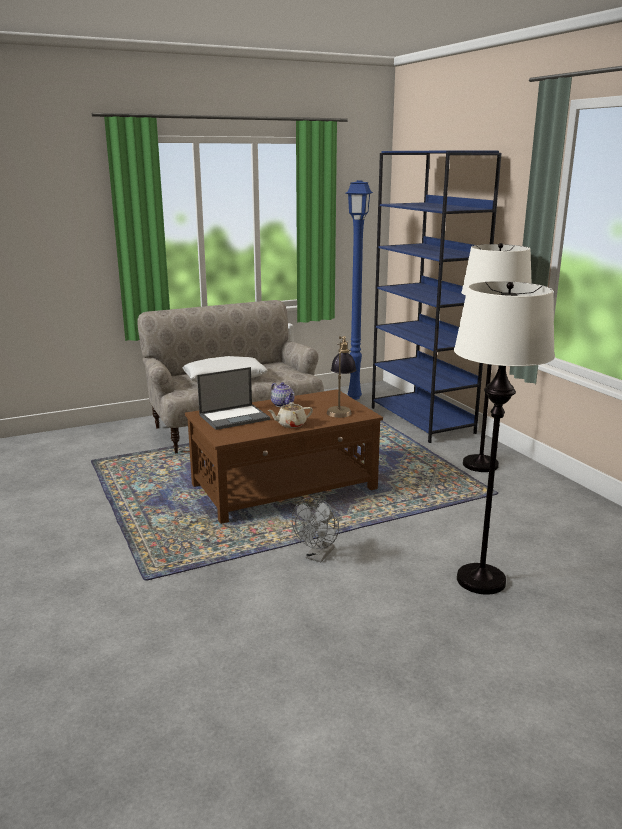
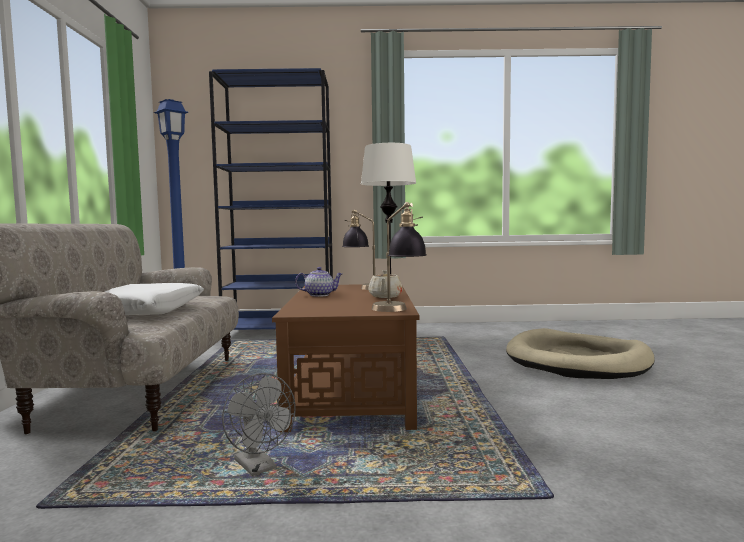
camera: 65 degrees left, 15 degrees down
(226, 438) = (398, 310): none -> table lamp
(235, 417) = (330, 306): laptop -> none
(318, 556) = (520, 398): grey fan -> grey fan (259, 468)
(481, 580) = (577, 361): white floor lamp -> beige dog bed

